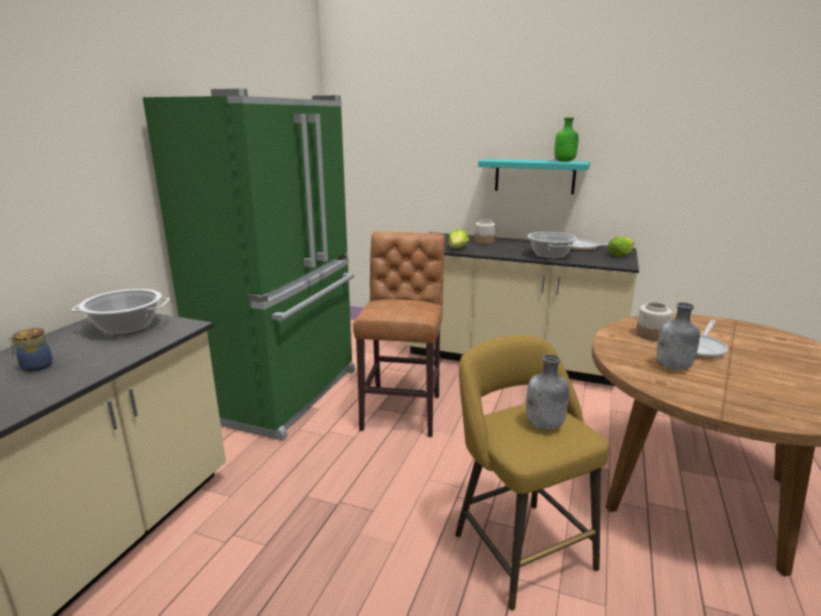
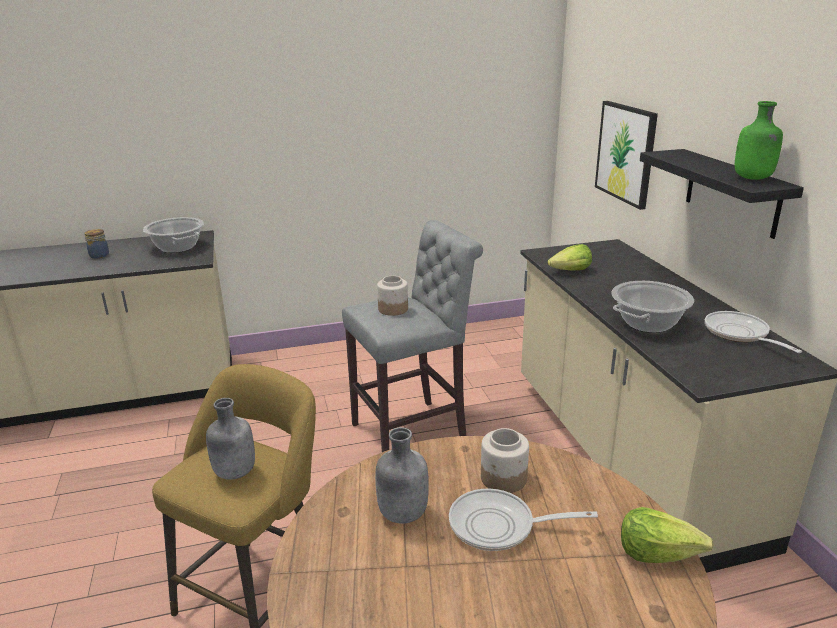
camera: 55 degrees right, 5 degrees up
(286, 394) = (369, 363): green fridge -> none
(403, 410) = (414, 431): brown stool -> grey stool
(423, 172) = (626, 153): none -> picture
(484, 242) = (634, 274): jar -> jar (393, 309)
(534, 176) = (732, 192): turquoise shelf -> black shelf
(620, 255) = (760, 367): lettuce -> lettuce (657, 552)

